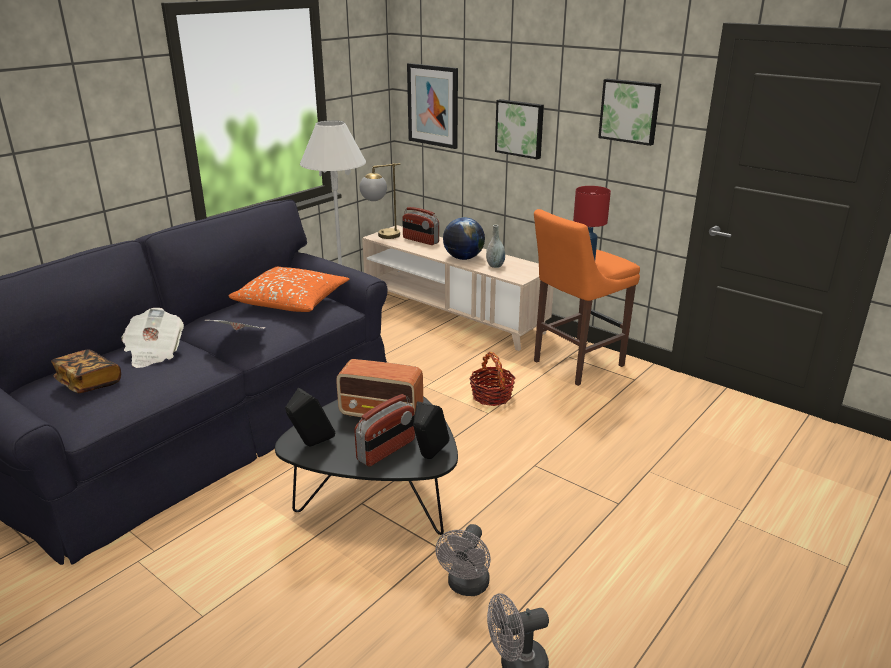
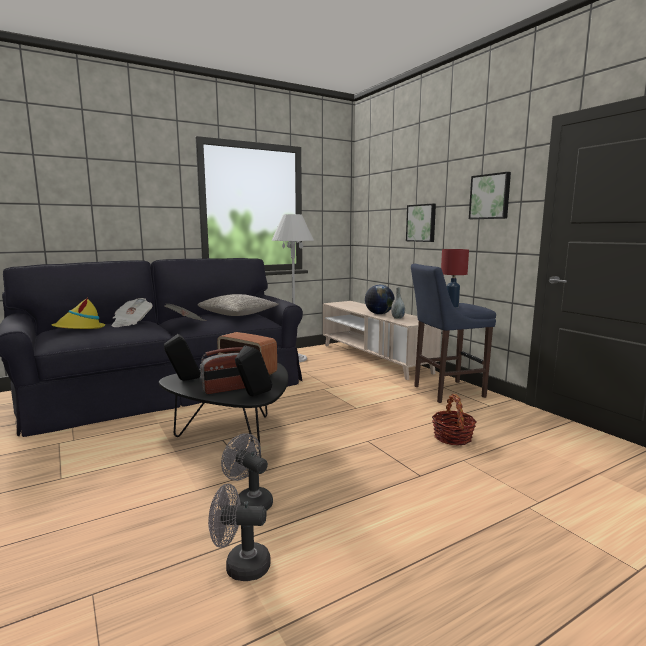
camera: 20 degrees right, 15 degrees down
(89, 382) = (80, 329): book -> yellow hat
(292, 301) = (238, 314): orange pillow -> grey pillow
(381, 236) = (335, 303): table lamp -> none
(420, 240) = (358, 306): radio -> none
(433, 105) = (373, 217): picture -> none
(466, 587) = (249, 502): grey fan -> grey fan turned 90 degrees clockwise
(492, 396) = (366, 399): basket -> basket (452, 437)
(574, 364) = (445, 391): orange stool -> blue stool

